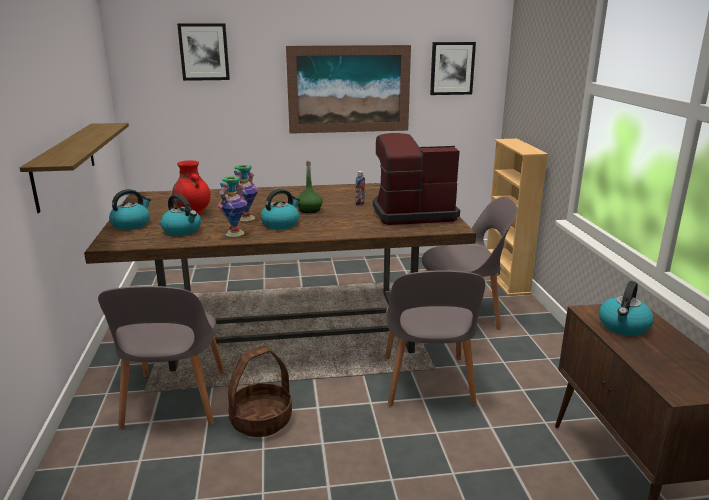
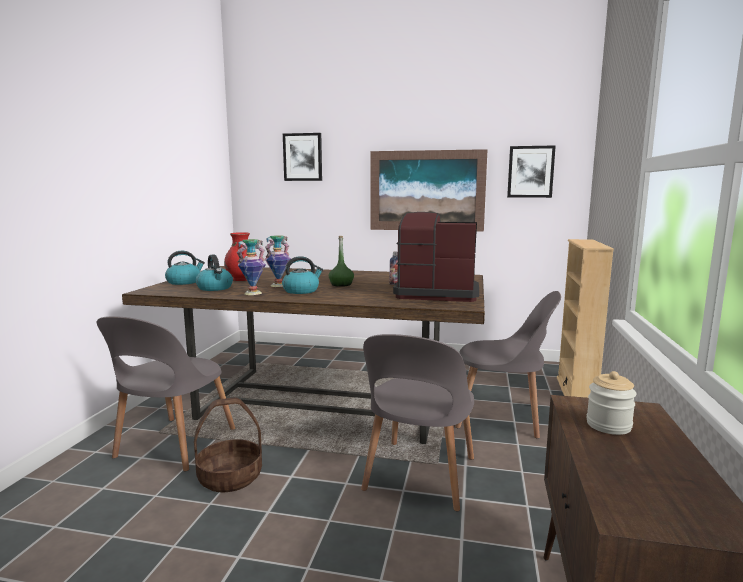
camera: 20 degrees right, 10 degrees down
(65, 164) = (143, 227): shelf -> none
(623, 326) = (608, 425): kettle -> jar

